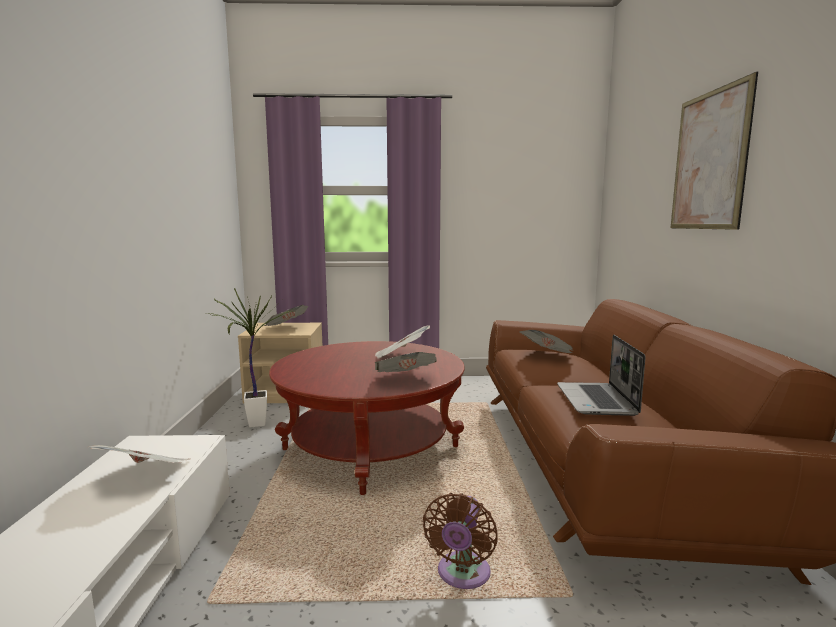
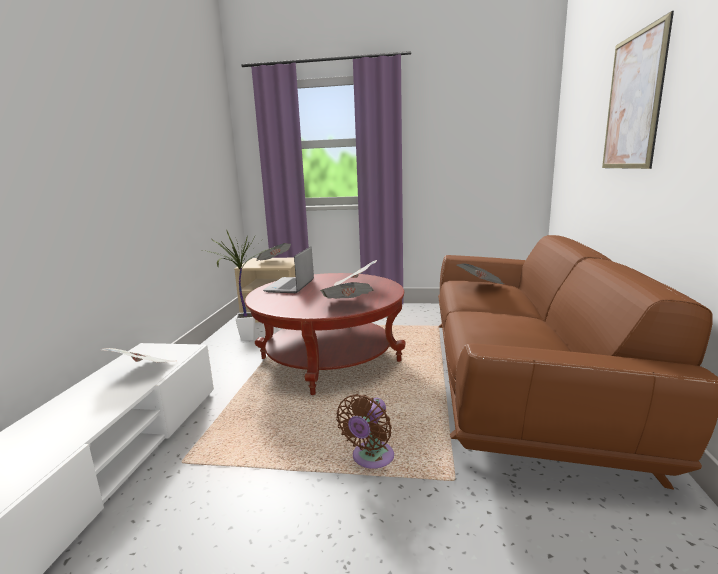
camera: 10 degrees right, 5 degrees up
(597, 400) = (501, 325): laptop -> laptop (290, 286)

